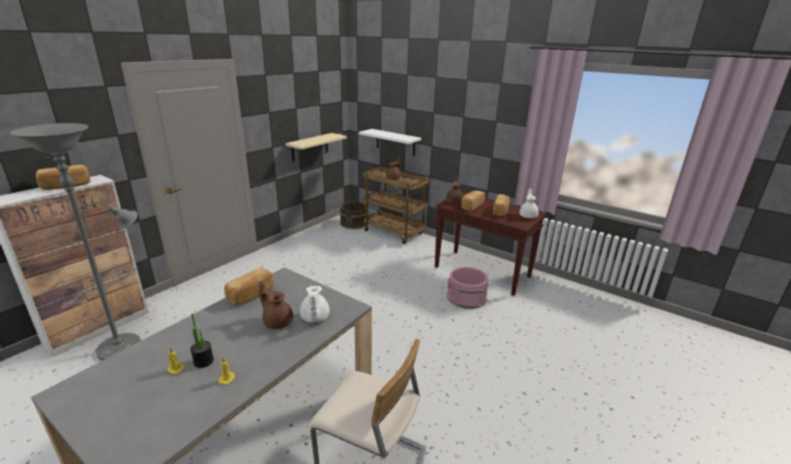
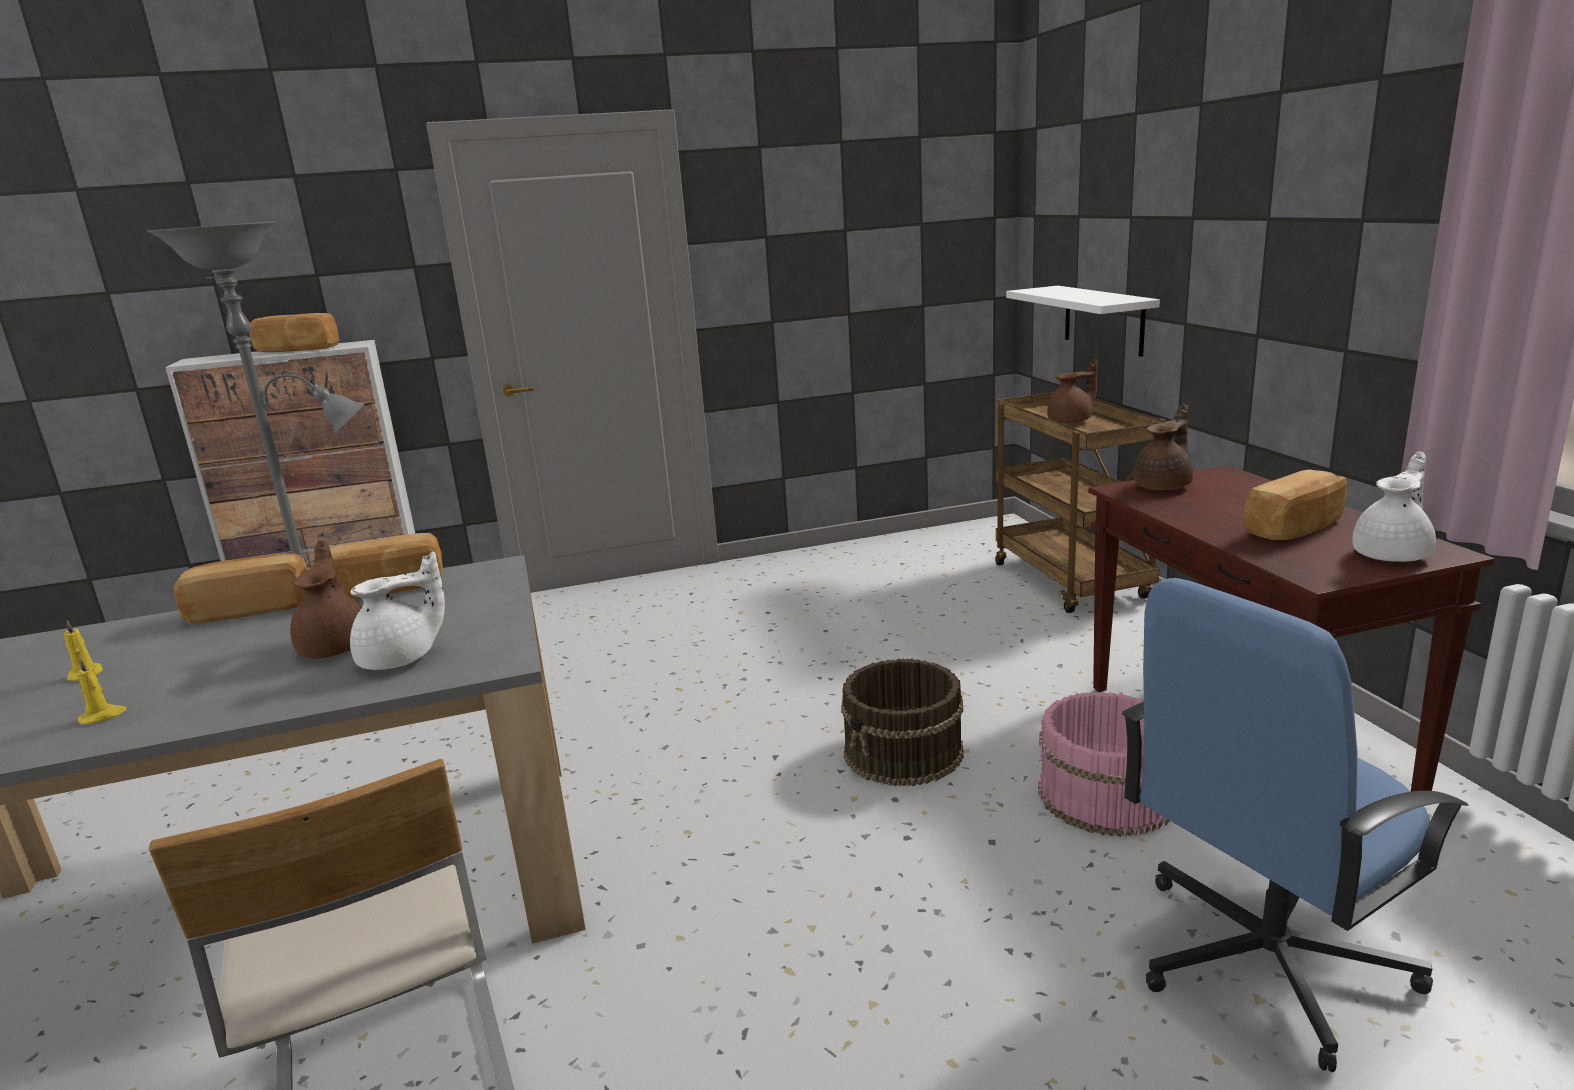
camera: 40 degrees right, 5 degrees down
(203, 361) = (133, 675): potted plant -> none
(310, 147) = (883, 330): beige shelf -> none
(314, 318) = (401, 659): white teapot -> white teapot turned 150 degrees counterclockwise
(354, 223) = (989, 544): brown bucket -> brown bucket (904, 752)
(471, 206) = (1205, 503): bread -> bread (251, 608)
(532, 325) = (1264, 960): none -> blue office chair

